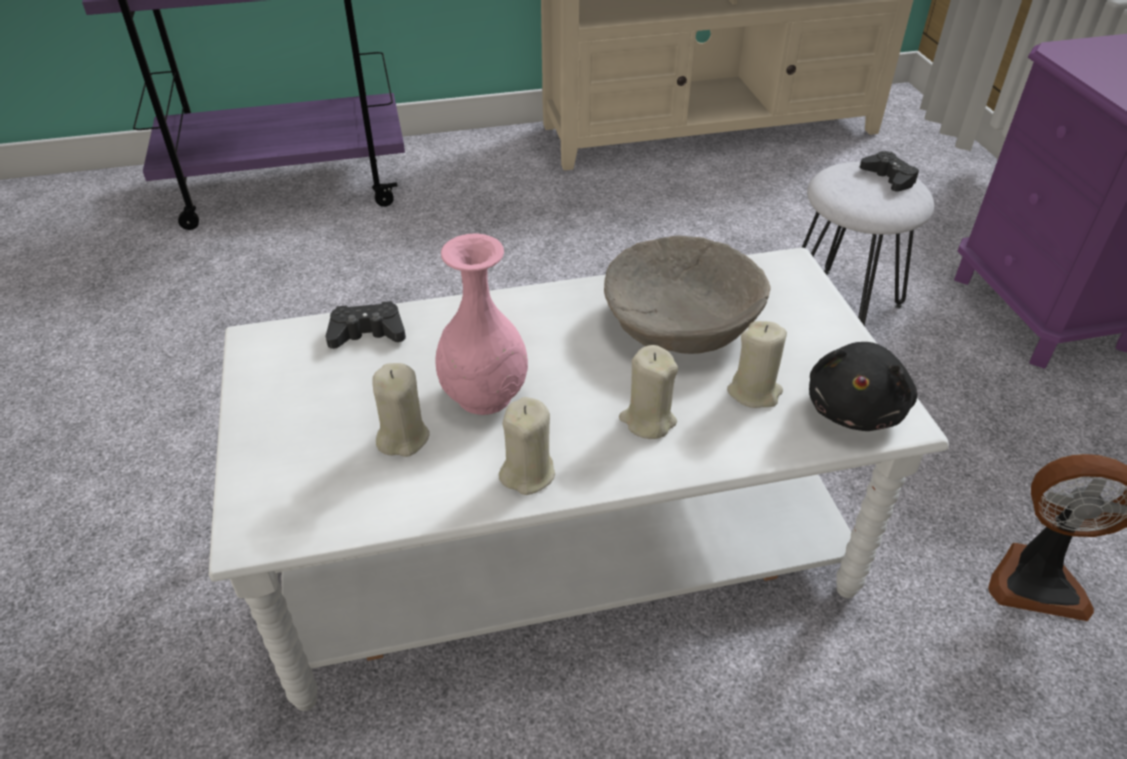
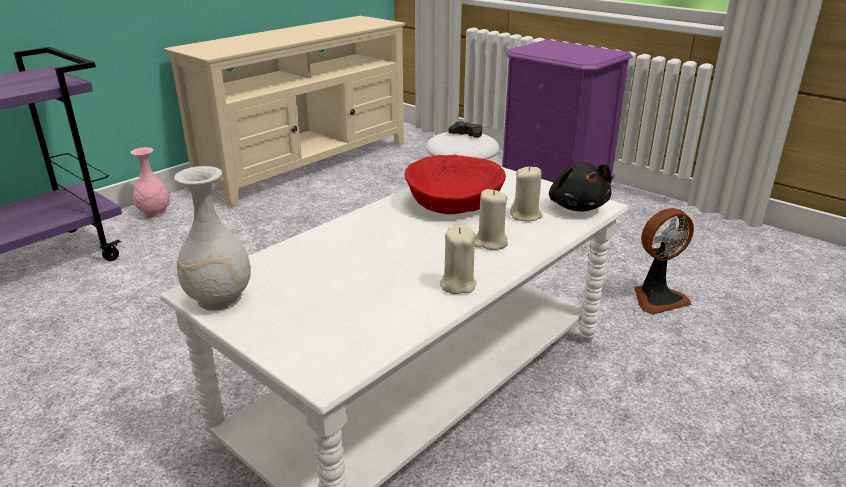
camera: 35 degrees left, 15 degrees down
(265, 362) = (218, 298): none -> white vase
(367, 333) = (274, 262): black game controller -> none
(402, 437) = (364, 297): beige candle -> none
(483, 395) = (387, 264): pink vase -> pink vase (154, 213)
(682, 320) = (454, 201): beige bowl -> red bowl

